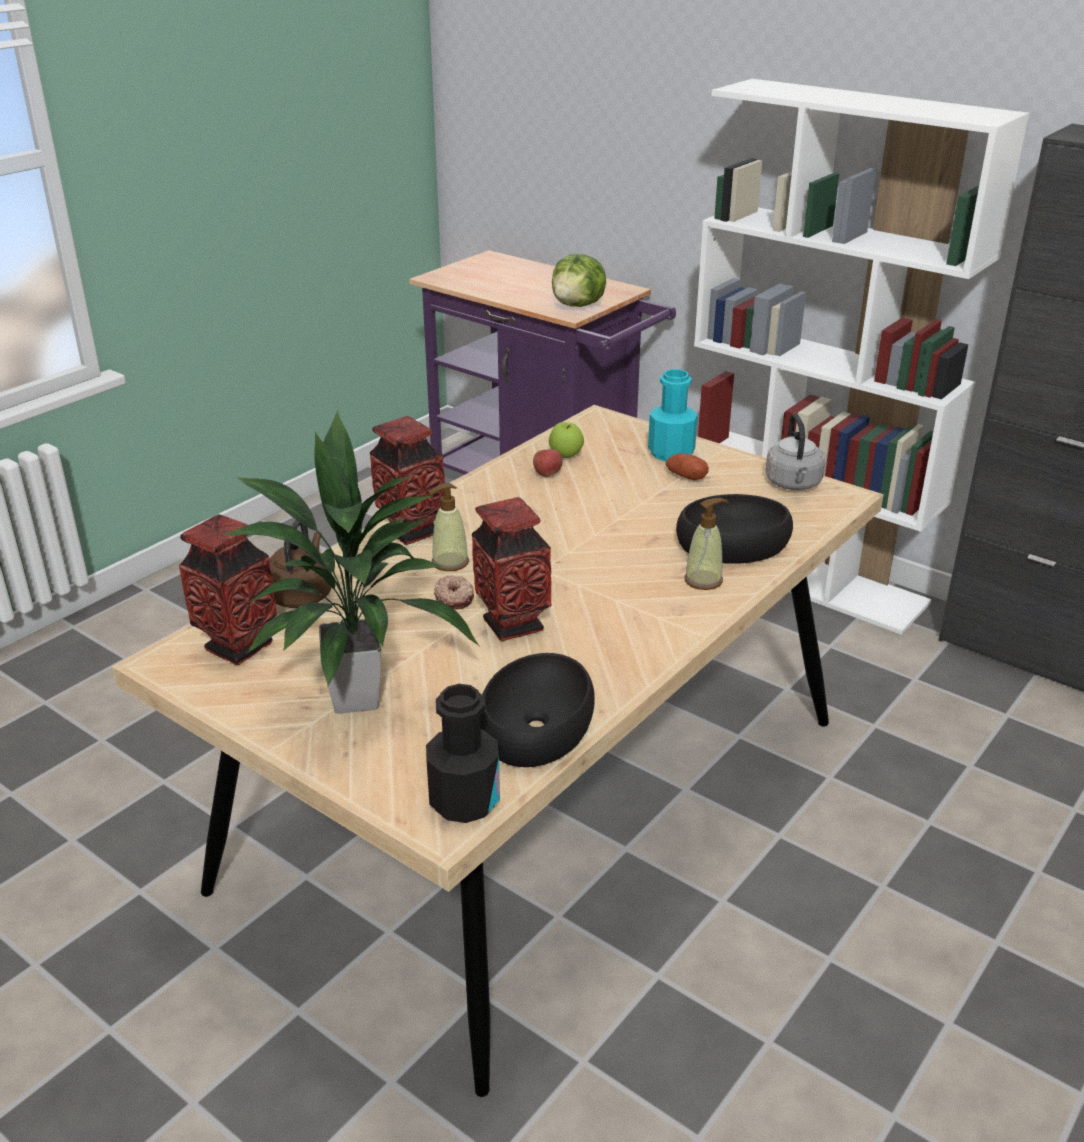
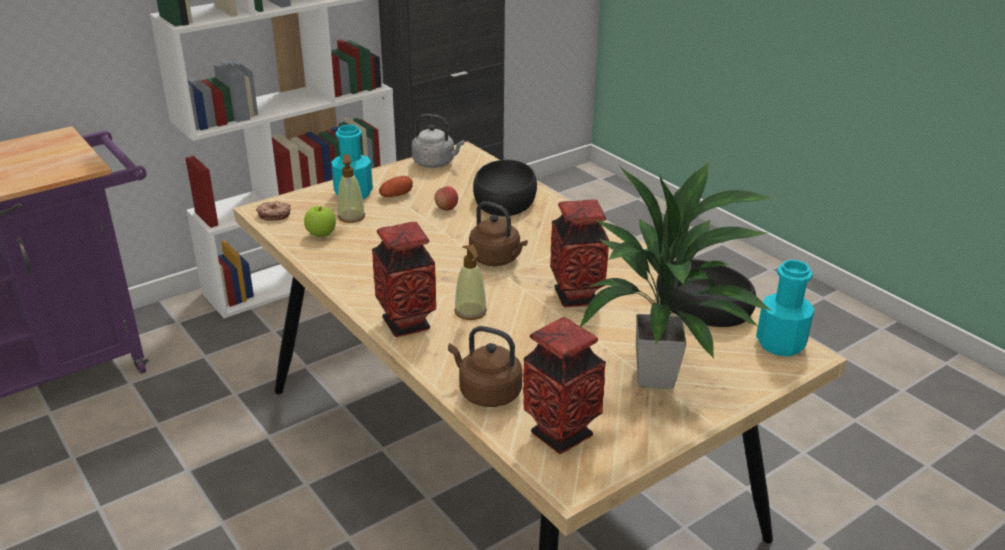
camera: 75 degrees left, 0 degrees up
(455, 598) = (528, 316): donut -> donut (274, 215)
(464, 801) = (780, 343): black bottle -> turquoise bottle
(547, 474) = (348, 248): apple -> apple (446, 208)
(572, 561) = (497, 259): none -> brown kettle
(578, 306) = (70, 160): lettuce -> none
(703, 580) = (547, 217): soap dispenser -> soap dispenser (351, 216)

